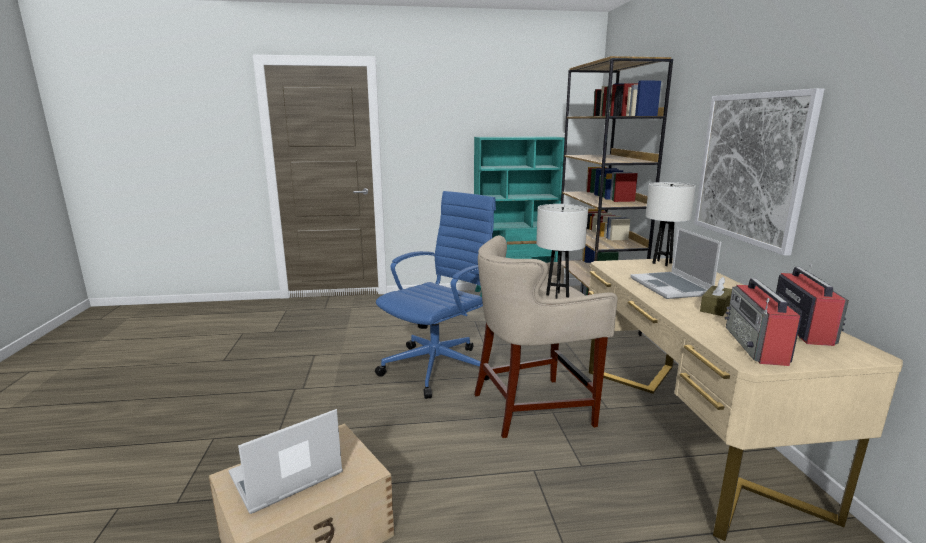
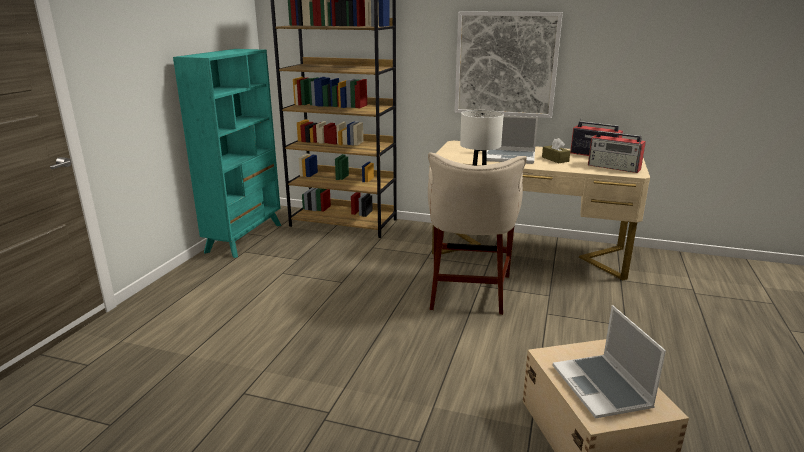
camera: 65 degrees left, 5 degrees up
(439, 367) = (362, 315): blue office chair -> none
(662, 263) = (456, 147): white table lamp -> none

